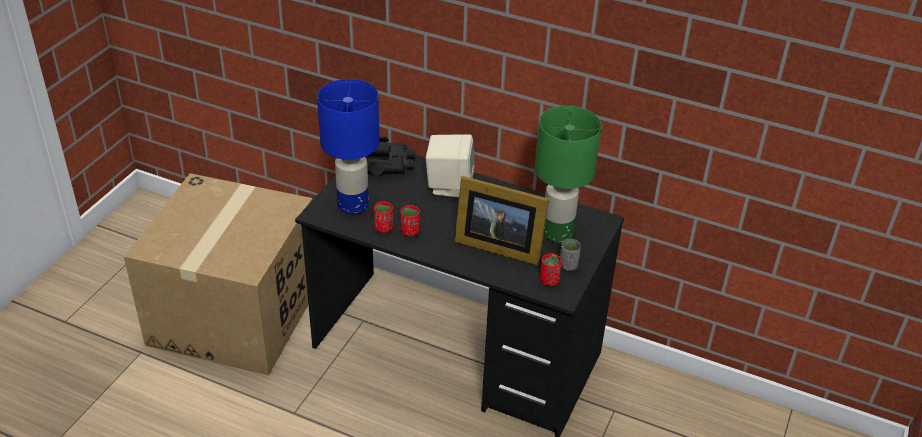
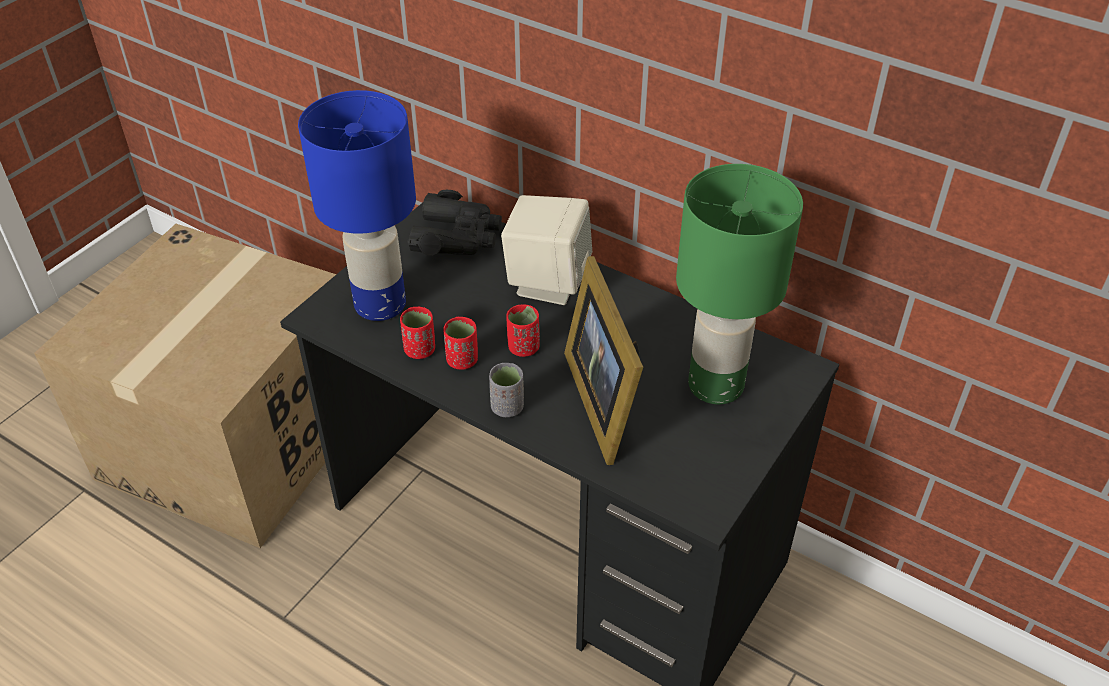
camera: 10 degrees right, 5 degrees up
(497, 245) = (606, 399): picture frame -> picture frame turned 45 degrees clockwise
(549, 280) = (685, 478): red cup -> red cup (523, 348)
(568, 265) = (724, 450): grey cup -> grey cup (507, 407)

